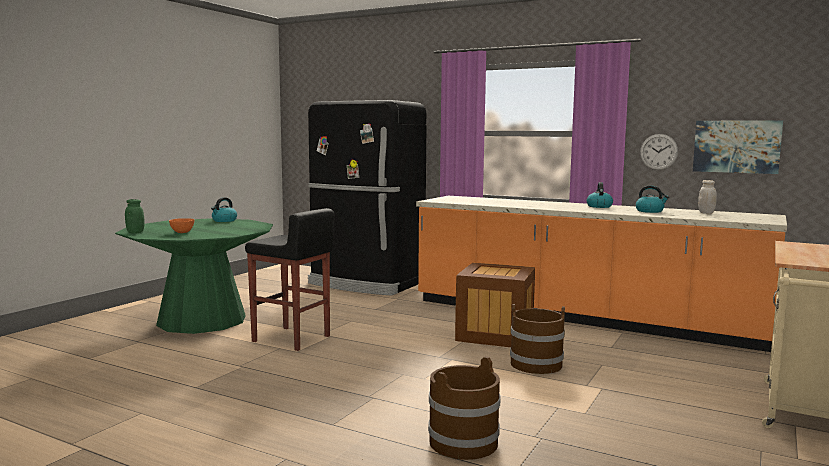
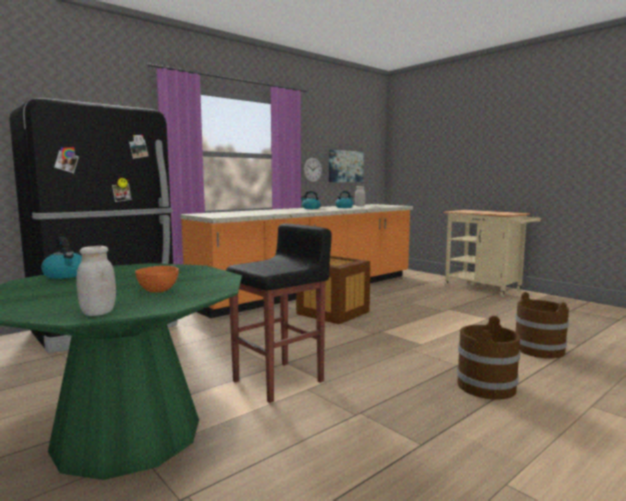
camera: 70 degrees left, 0 degrees up
(135, 232) = (98, 312): green jar -> white jar
(536, 364) = (402, 314): brown bucket -> brown bucket (486, 386)

